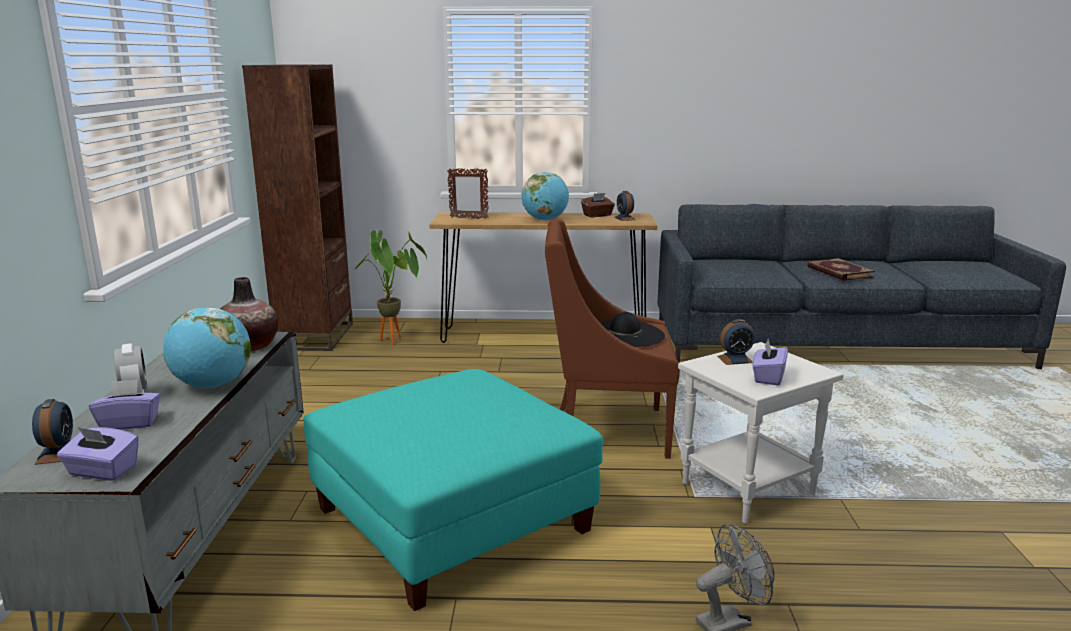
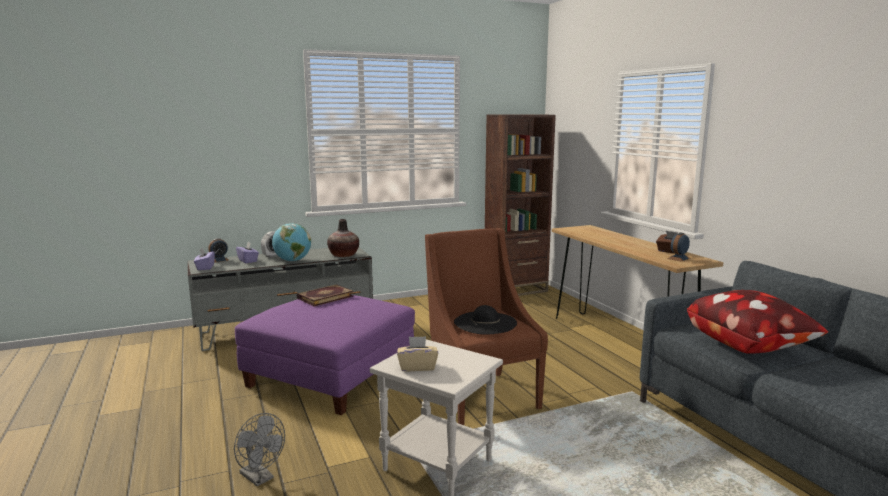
camera: 65 degrees right, 5 degrees down
(396, 342) = (537, 307): potted plant -> none
(454, 519) = (331, 375): turquoise ottoman -> purple ottoman
(468, 218) = (585, 231): picture frame -> none
(545, 220) = (621, 244): globe -> none
(735, 359) = (446, 353): alarm clock -> none
(759, 271) = (748, 346): none -> pillow
(768, 377) = (417, 367): purple tissue box -> beige tissue box
(838, 272) = (831, 382): book -> book (324, 297)

